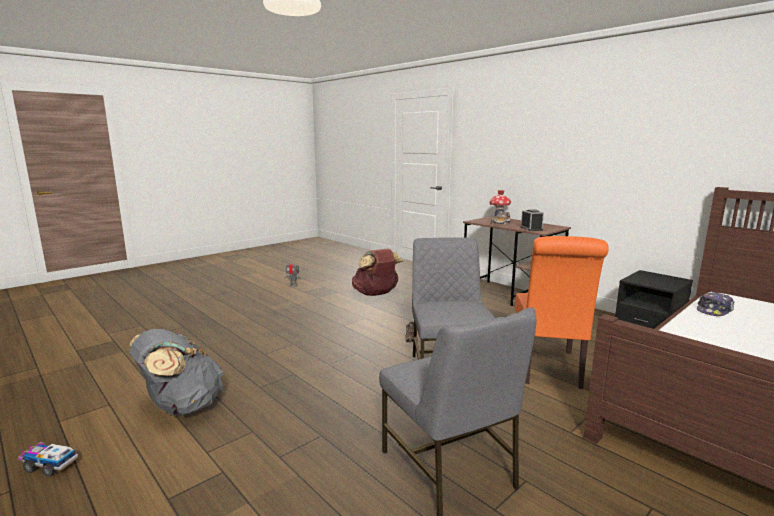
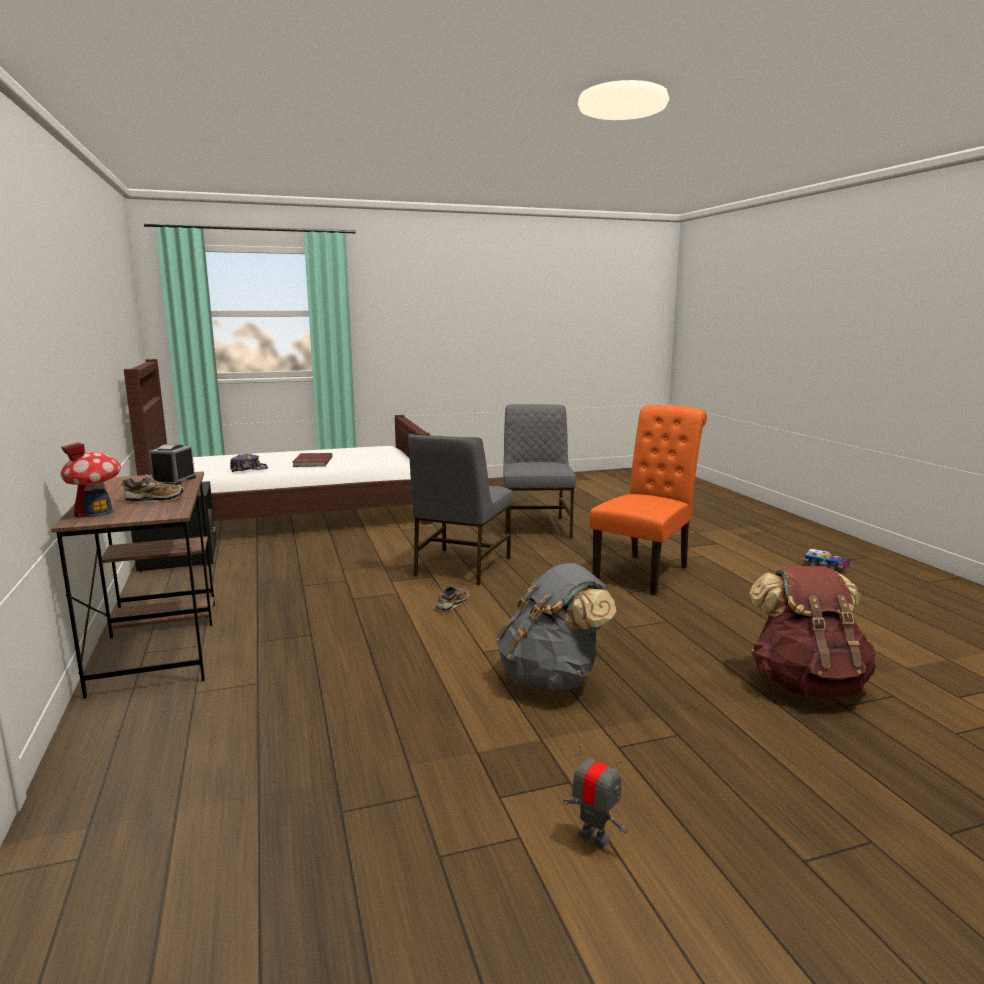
camera: 155 degrees left, 0 degrees up
(182, 407) = (744, 584): grey backpack -> grey backpack (552, 679)
(376, 294) = (392, 717): brown backpack -> brown backpack (806, 684)
(548, 369) = (366, 552): orange chair -> orange chair (645, 571)
(720, 335) = (312, 462): none -> red book

